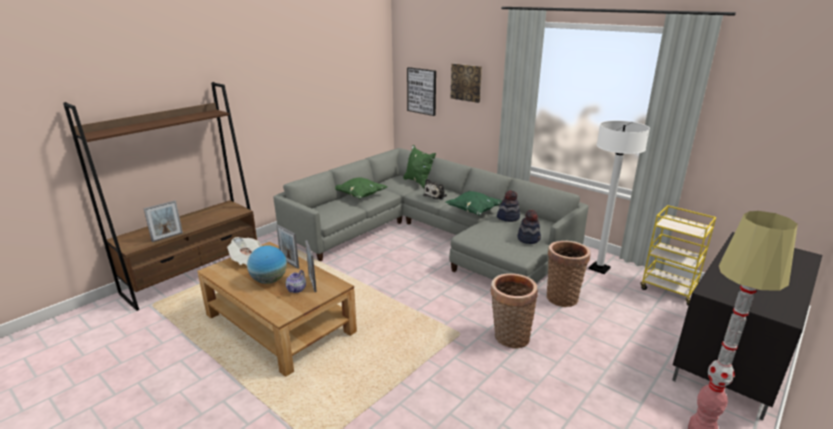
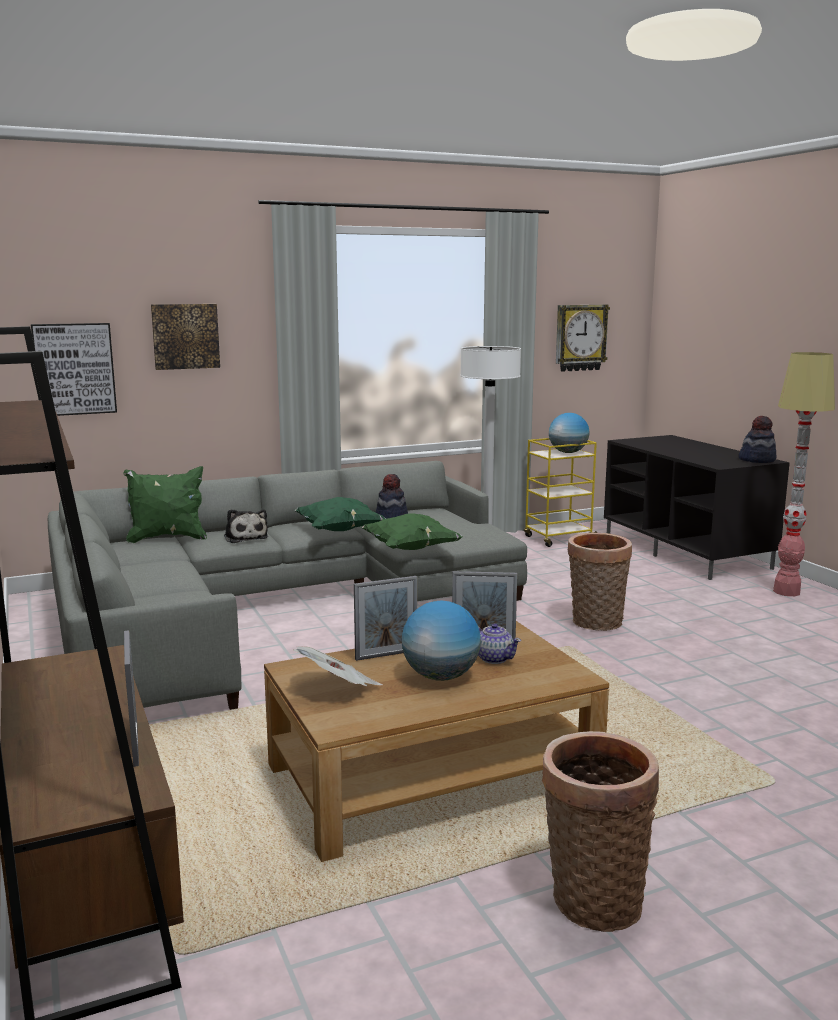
camera: 65 degrees left, 10 degrees down
(360, 196) = (147, 580): green pillow -> green pillow (410, 549)
(528, 239) = (466, 523): hat -> hat (757, 460)
(562, 297) = (531, 580): basket -> basket (592, 898)
(689, 227) = (568, 452): none -> globe
(763, 134) = (580, 337): none -> wall clock

